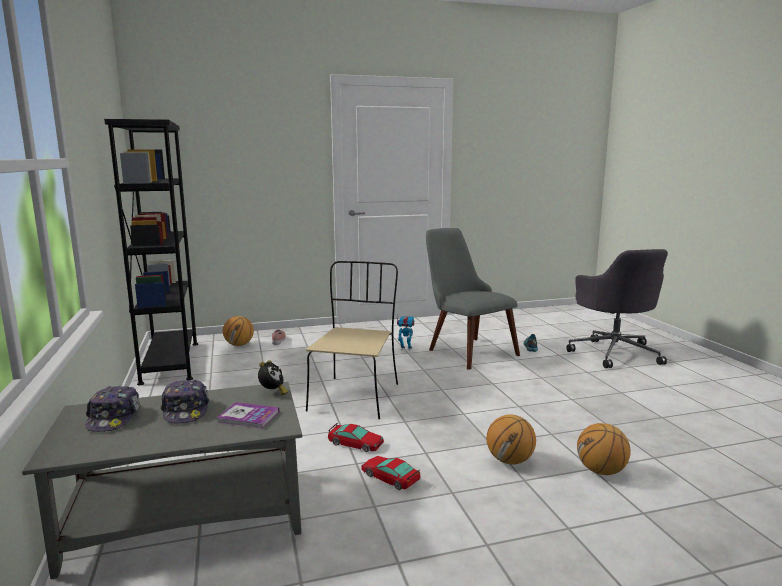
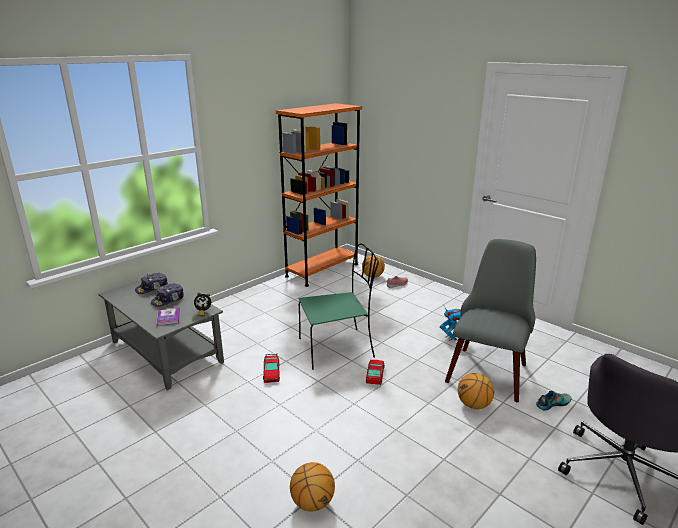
camera: 60 degrees right, 10 degrees up
(170, 362) = (322, 270): black bookcase -> orange bookcase
(355, 396) = (338, 348): beige chair -> green chair
(390, 477) = (239, 400): toy car -> toy car (375, 375)
(510, 461) = (295, 447): basketball -> basketball (474, 405)

